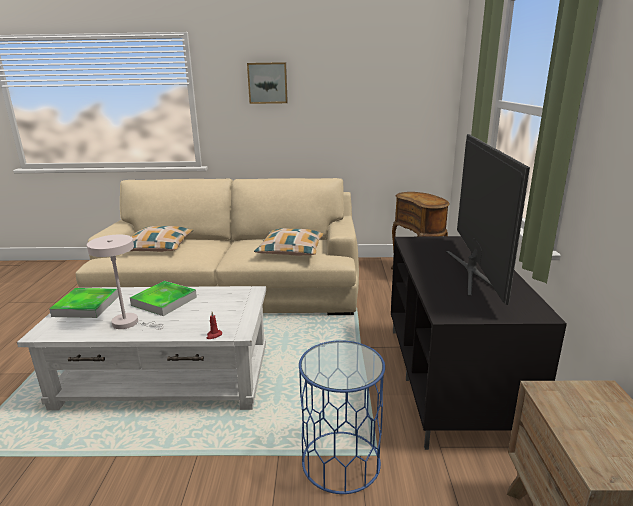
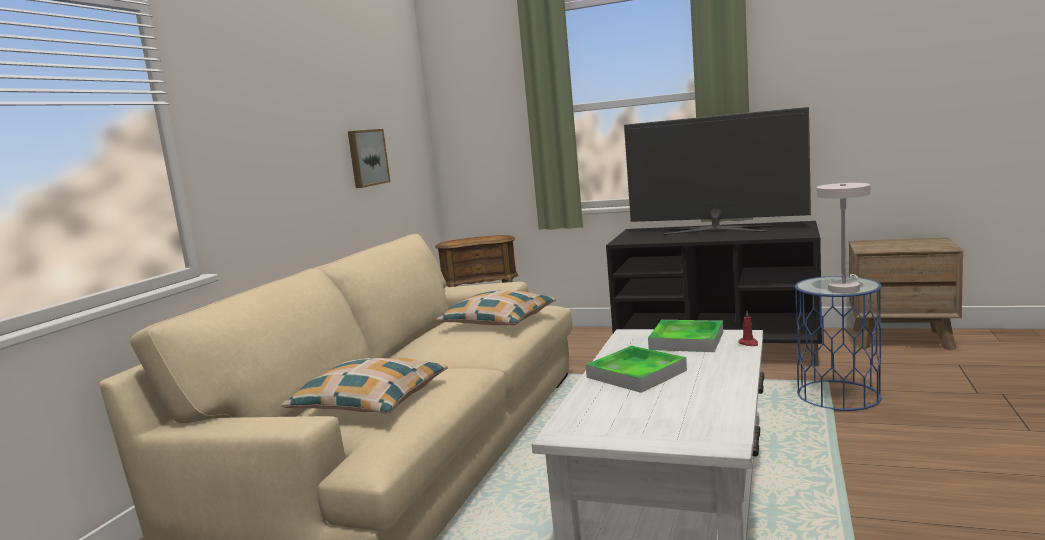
camera: 70 degrees left, 10 degrees down
(86, 306) = (627, 423): tray -> tray (686, 341)
(130, 323) = (703, 386): white table lamp -> white table lamp (844, 288)
(267, 83) = (271, 105): picture -> picture (367, 158)

